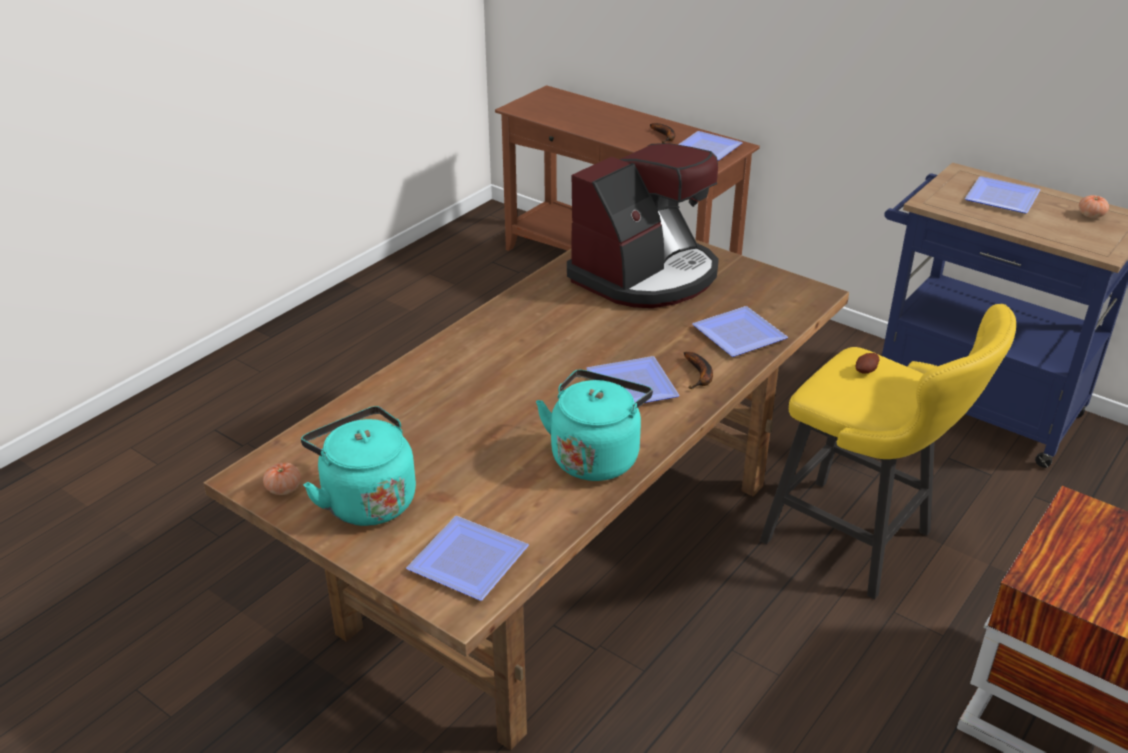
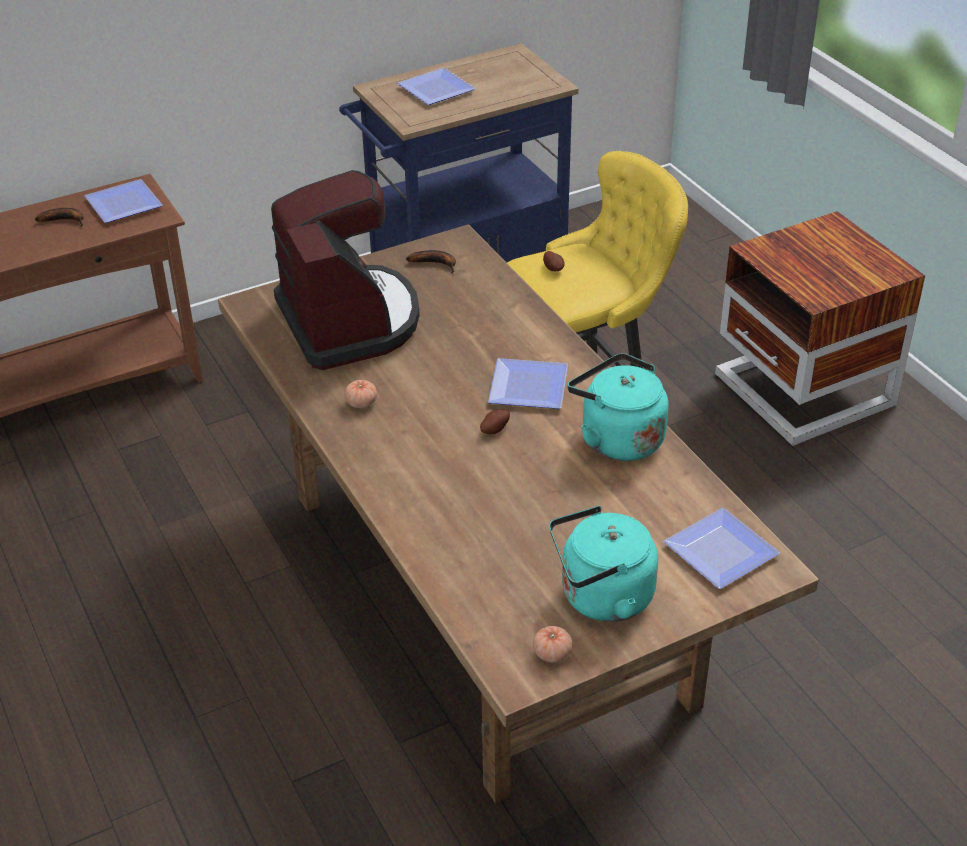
camera: 65 degrees left, 5 degrees up
(557, 383) = (494, 429): none -> potato
(700, 375) = (538, 344): banana -> banana (436, 263)
(735, 334) = (489, 304): plate -> none
(1091, 215) = (497, 66): tomato -> tomato (361, 403)

